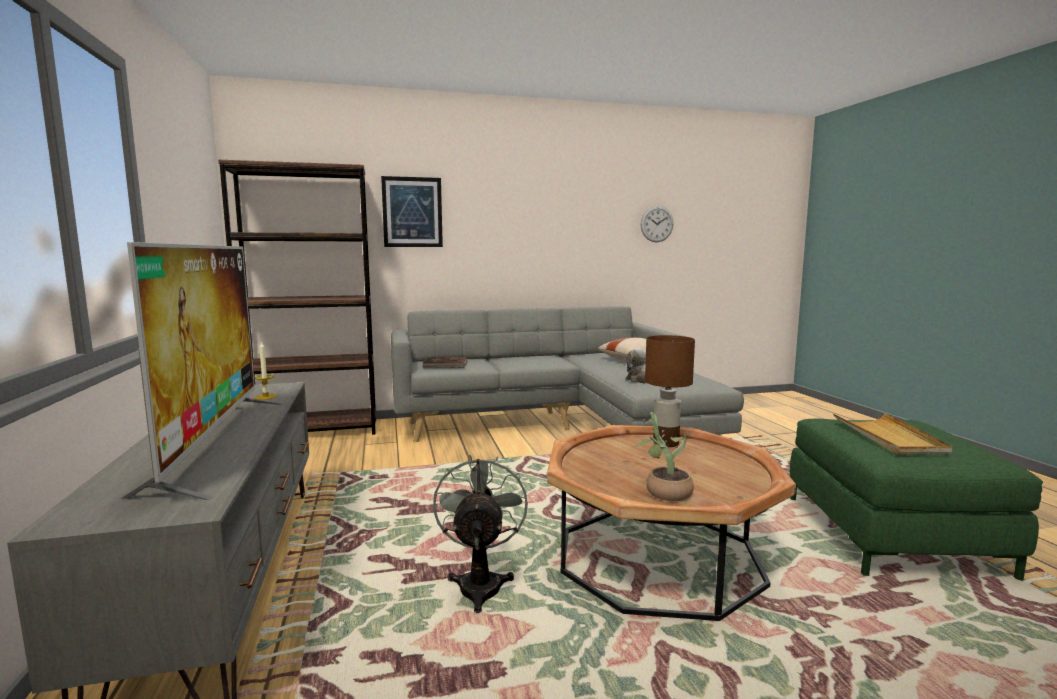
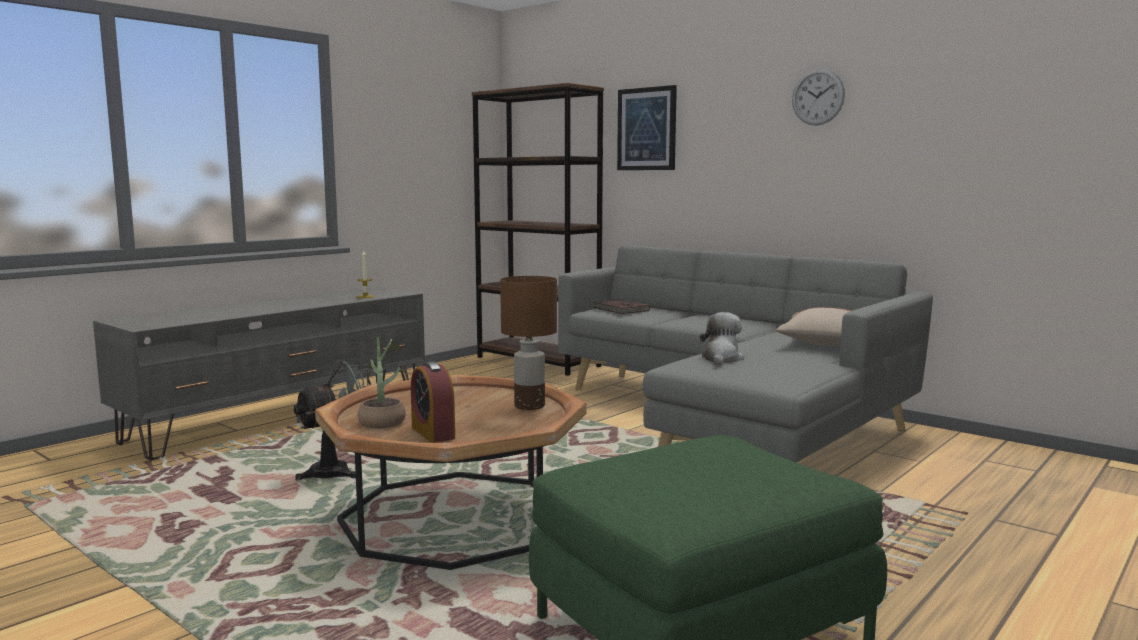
camera: 55 degrees right, 0 degrees up
(215, 442) = (253, 309): television -> none
(657, 224) = (990, 126): wall clock -> wall clock (818, 97)
(719, 482) = (433, 433): none -> alarm clock
(888, 437) = (674, 464): beige tray -> none

